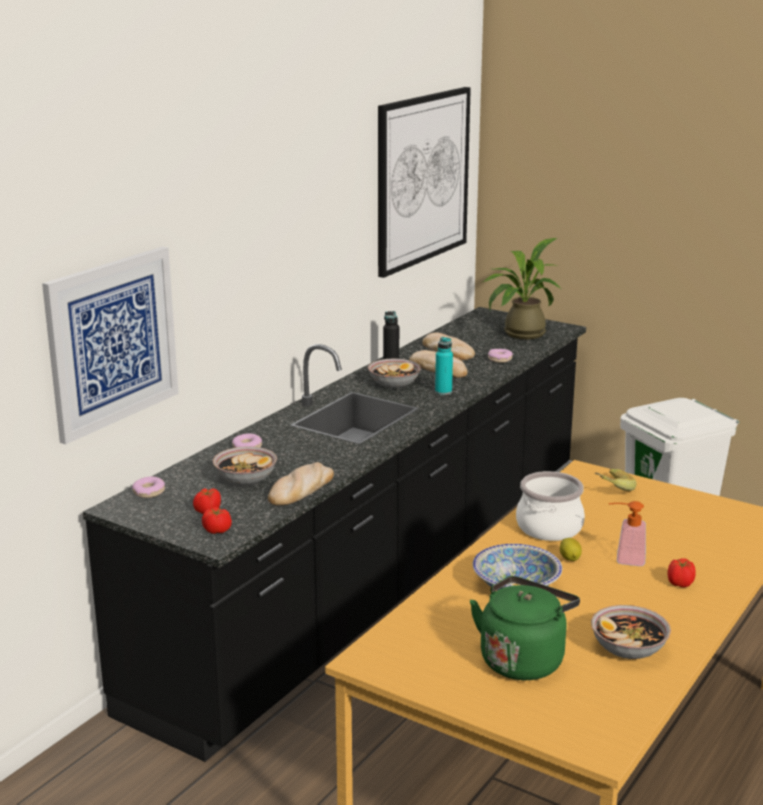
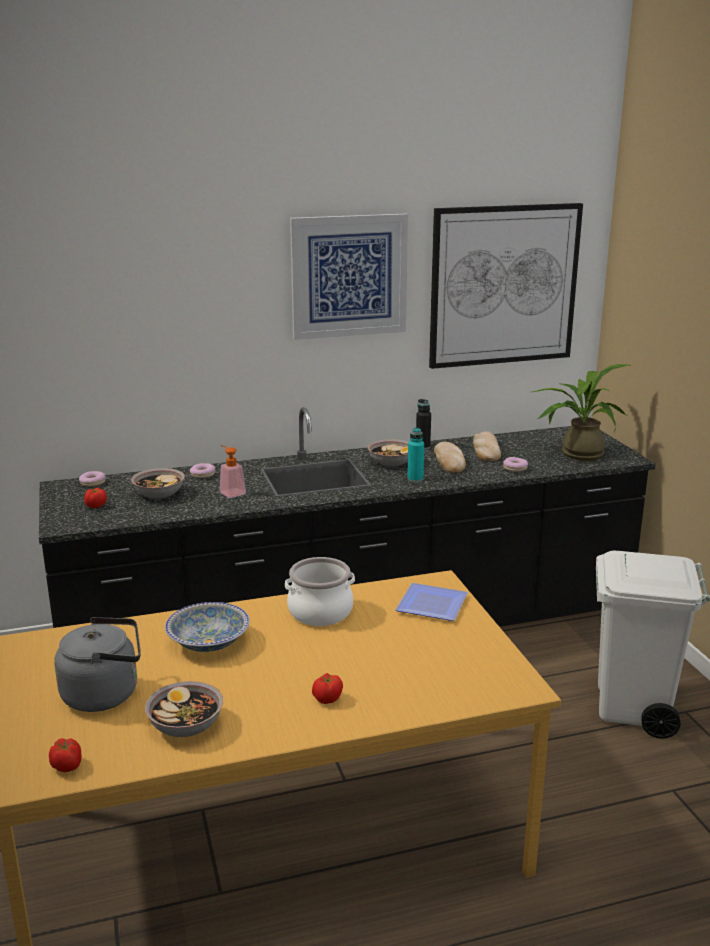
camera: 40 degrees right, 0 degrees up
(112, 341) = (80, 360): picture -> picture (349, 276)
(217, 531) = (75, 520): tomato -> tomato (67, 766)
(301, 489) = (175, 512): bread -> none
(523, 659) = (105, 693): green kettle -> grey kettle
(570, 558) = (287, 640): lemon -> none
(610, 489) = (430, 603): banana -> plate
(624, 559) = (325, 660): soap dispenser -> soap dispenser (230, 492)

